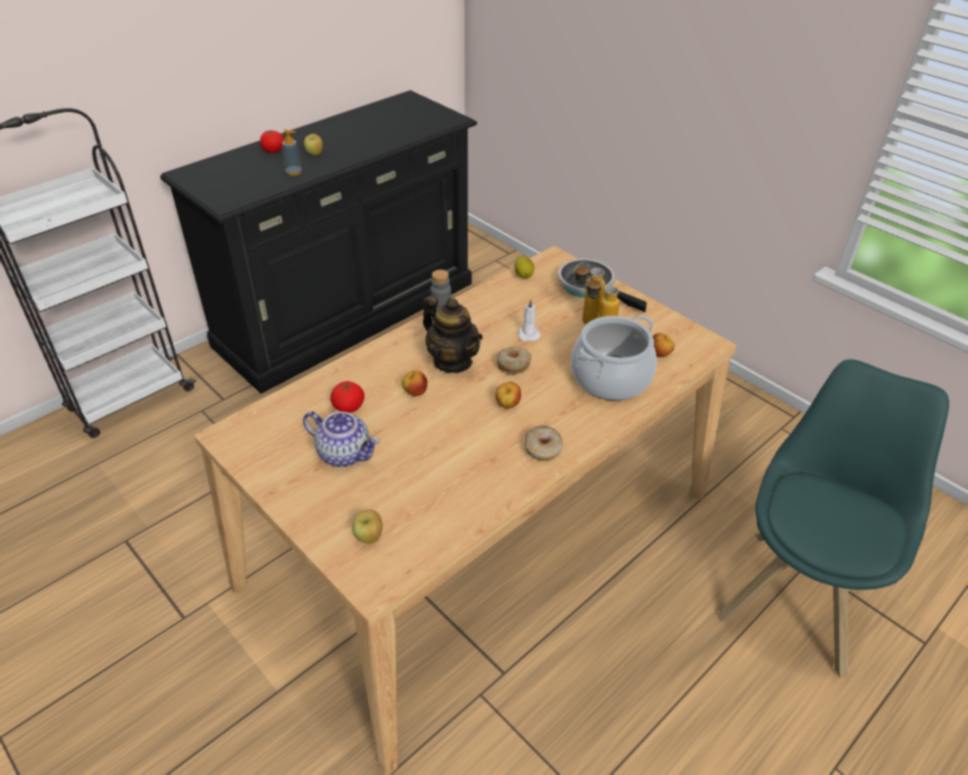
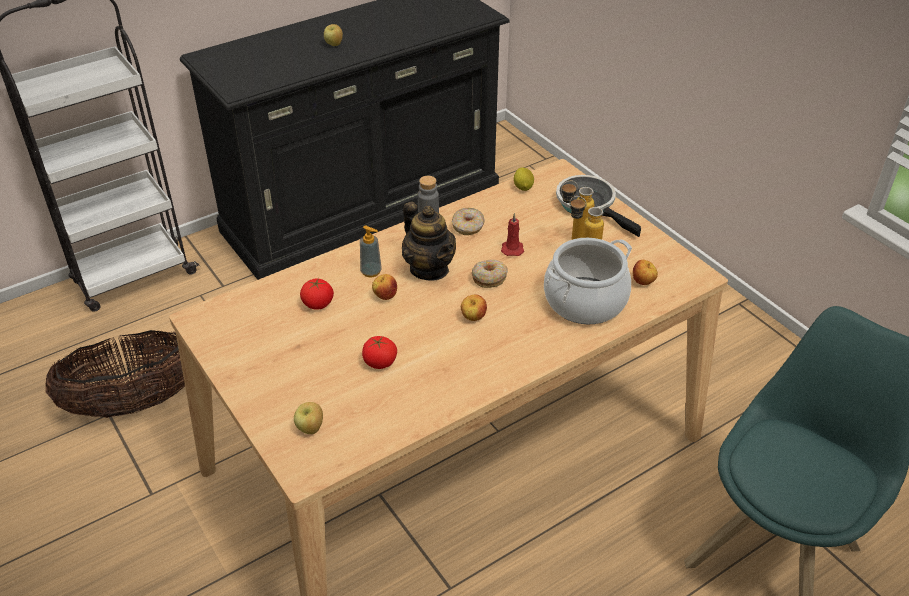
camera: 10 degrees right, 0 degrees up
(150, 526) = (134, 403): none -> basket
(273, 150) = (294, 38): tomato -> tomato (380, 362)
(294, 172) = (309, 63): soap dispenser -> soap dispenser (371, 272)
(345, 453) = (305, 348): teapot -> none
(528, 334) = (512, 248): white candle -> red candle
(543, 448) = (497, 364): donut -> donut (468, 226)

